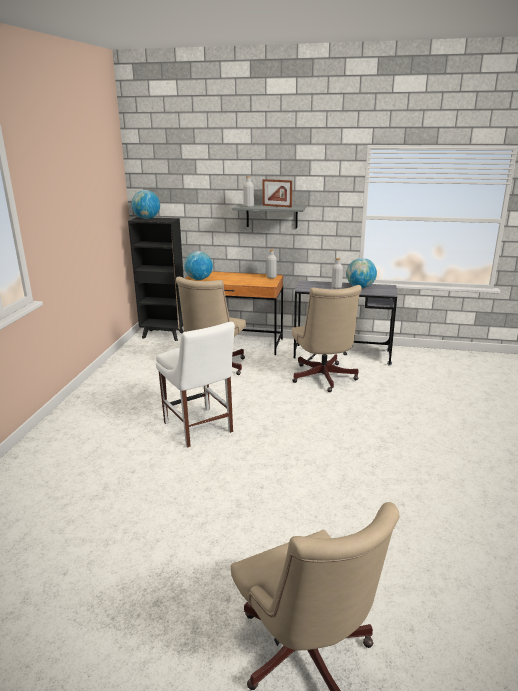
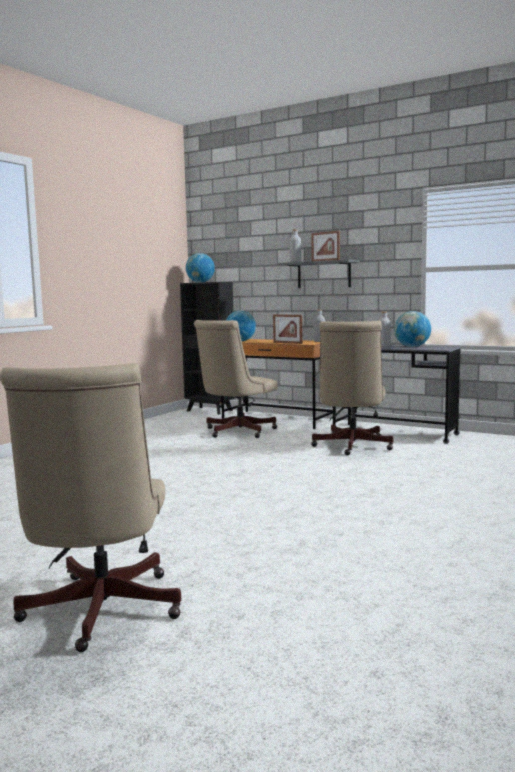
camera: 20 degrees right, 15 degrees down
(199, 429) = (174, 465): white chair -> none
(248, 283) = (287, 343): none -> picture frame

